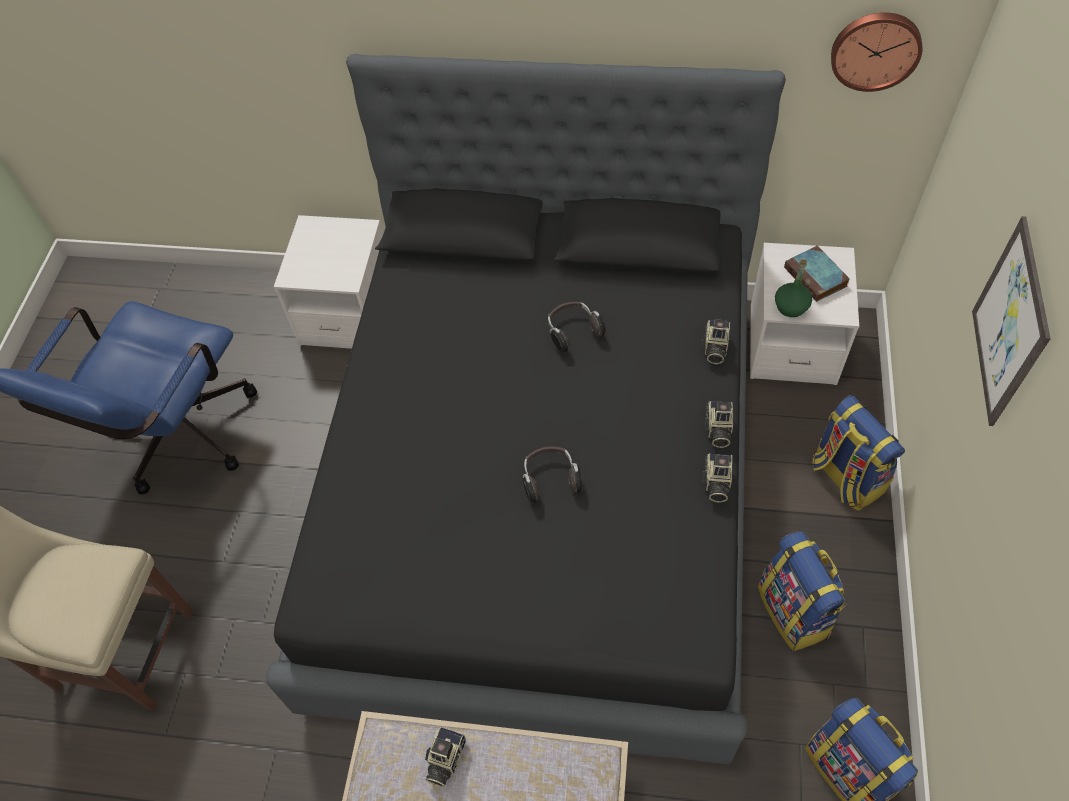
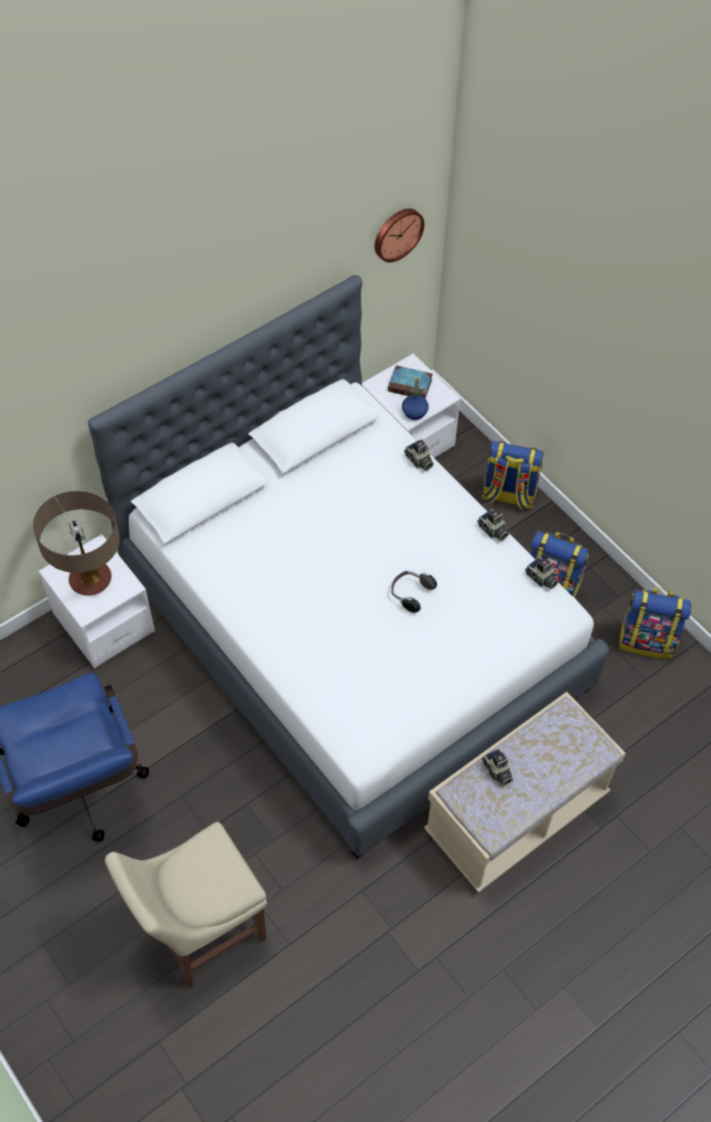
camera: 50 degrees left, 0 degrees up
(326, 252) = (91, 580): none -> table lamp
(543, 487) = (353, 629): black bed -> white bed
(573, 332) = (334, 508): headphones -> none
(717, 429) = (465, 503): camera -> camera (541, 579)
(791, 306) = (414, 412): green bottle -> blue bottle
(1009, 323) = (589, 345): picture -> none

